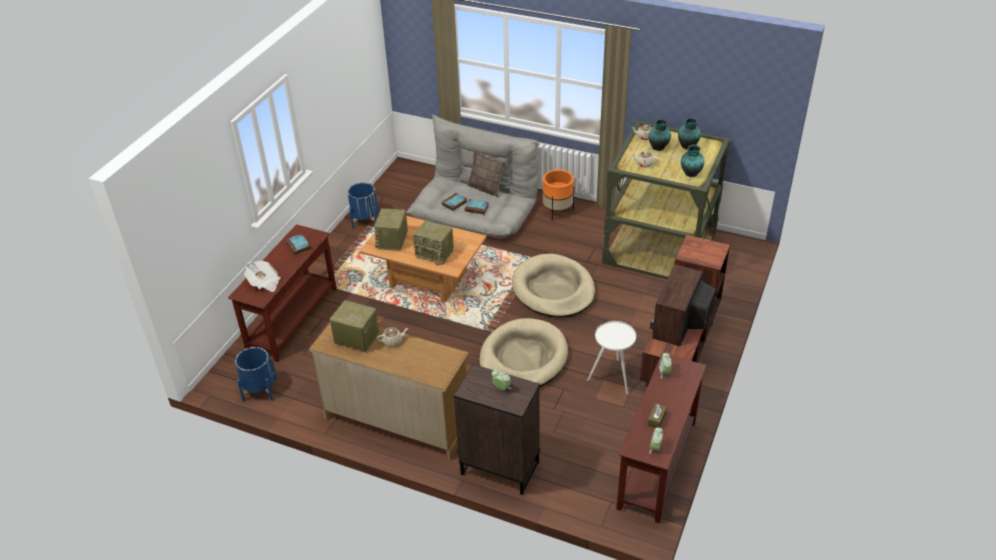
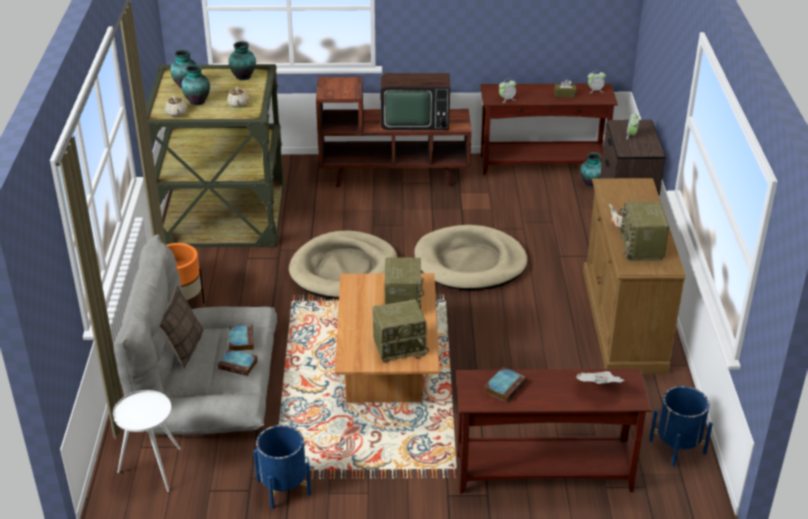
camera: 115 degrees left, 5 degrees down
(604, 488) = (590, 184): none -> vase
(612, 376) = (454, 205): white side table -> white side table (152, 469)

